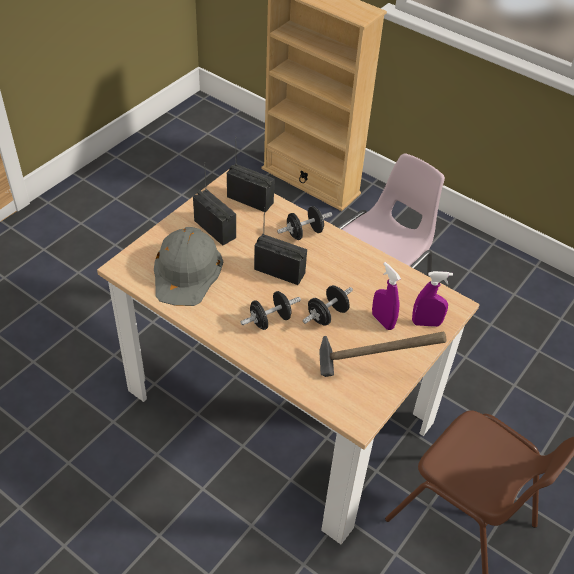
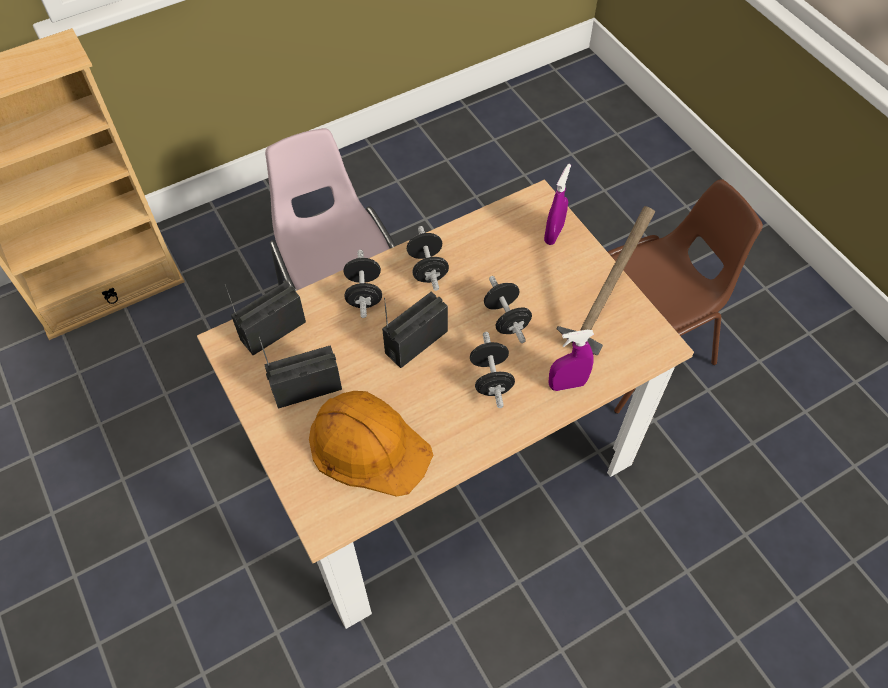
camera: 65 degrees left, 10 degrees up
(187, 271) = (368, 445): grey hard hat -> orange hard hat
(346, 259) = (427, 269): none -> black dumbbell
(382, 321) = (535, 271): purple spray bottle -> purple spray bottle (567, 384)

